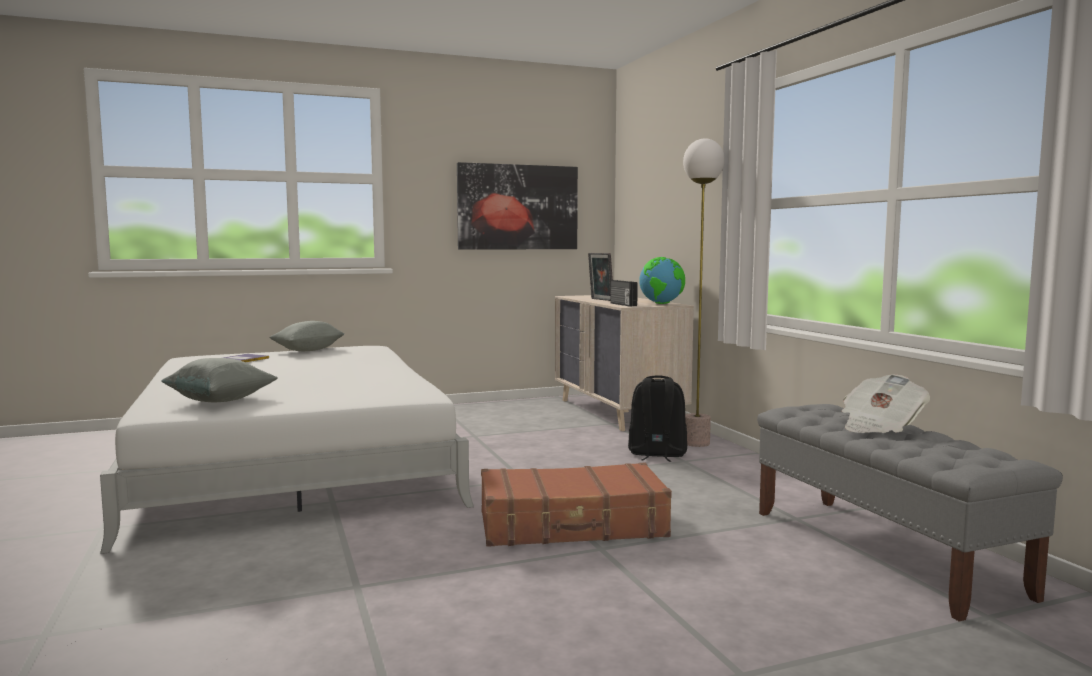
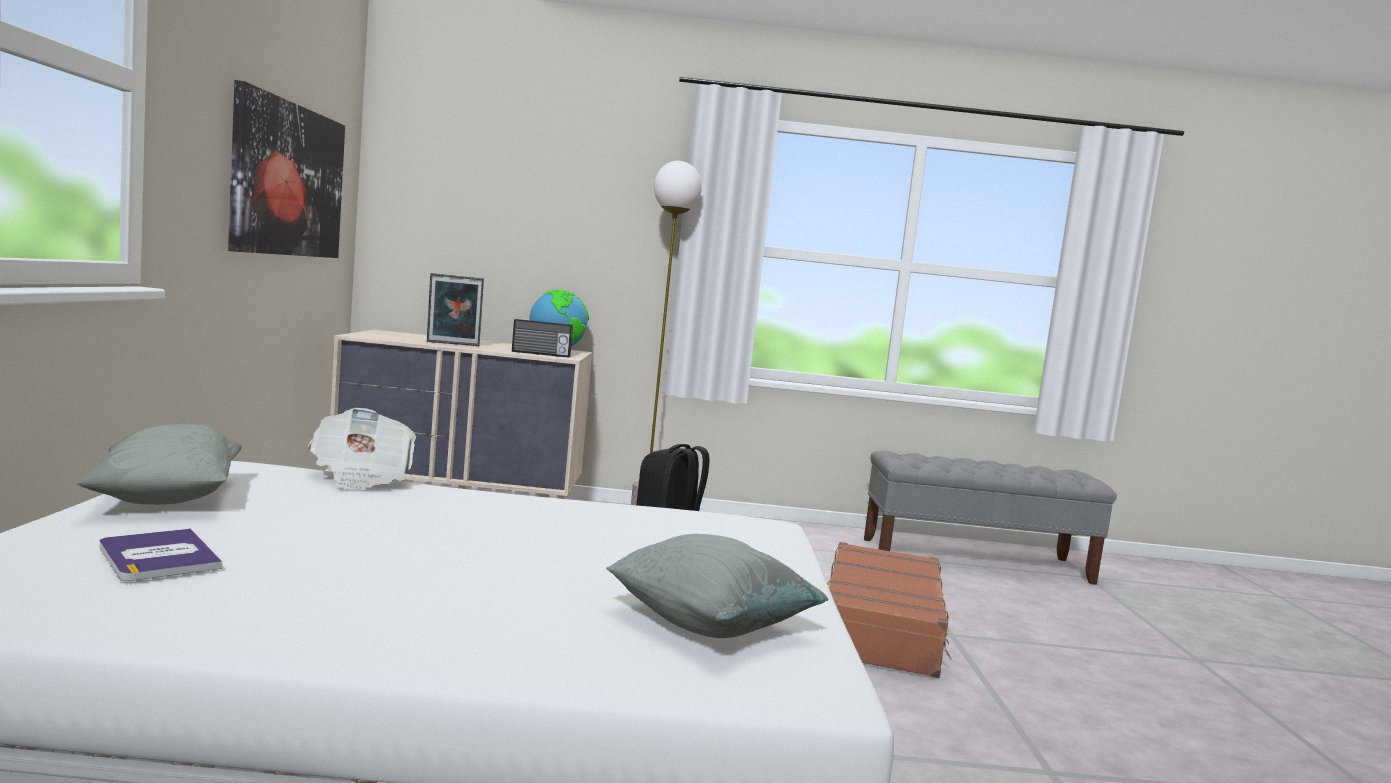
camera: 70 degrees left, 0 degrees up
(879, 427) = (975, 463): newspaper -> newspaper (361, 477)

